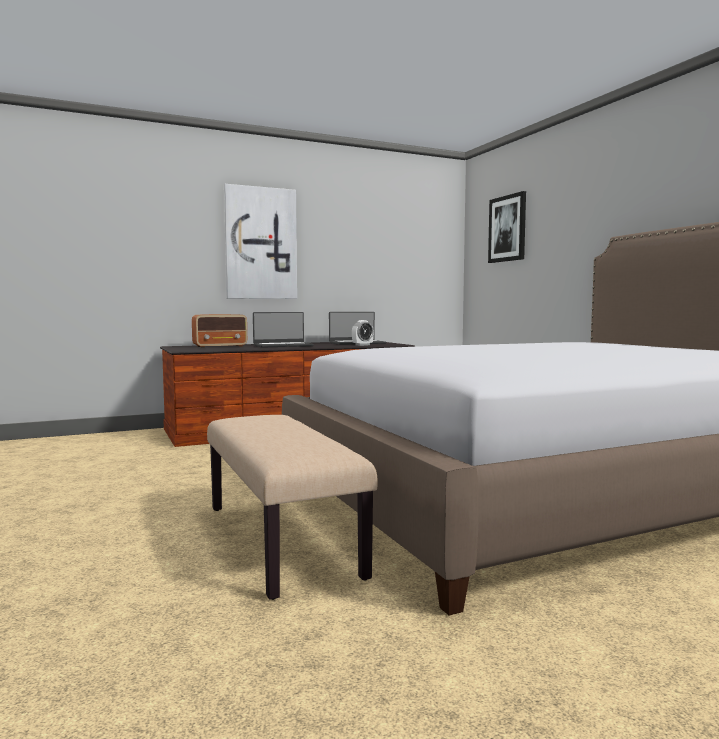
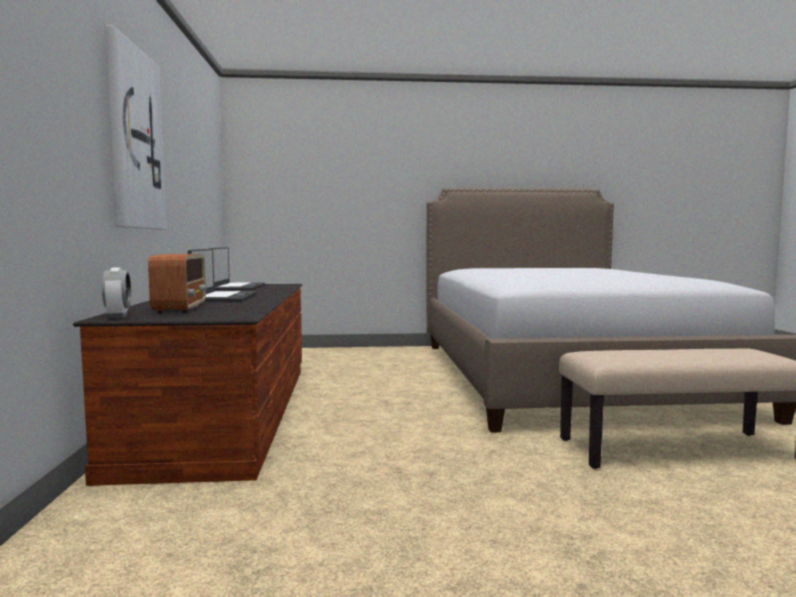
camera: 70 degrees left, 0 degrees up
(362, 345) = (276, 288): alarm clock -> alarm clock (118, 316)
(507, 228) = (300, 163): picture -> none

